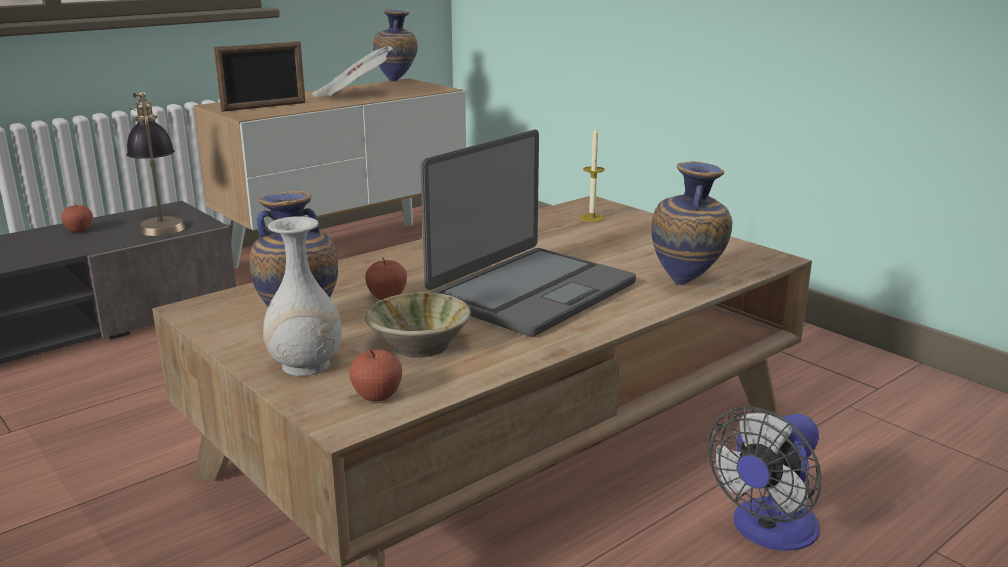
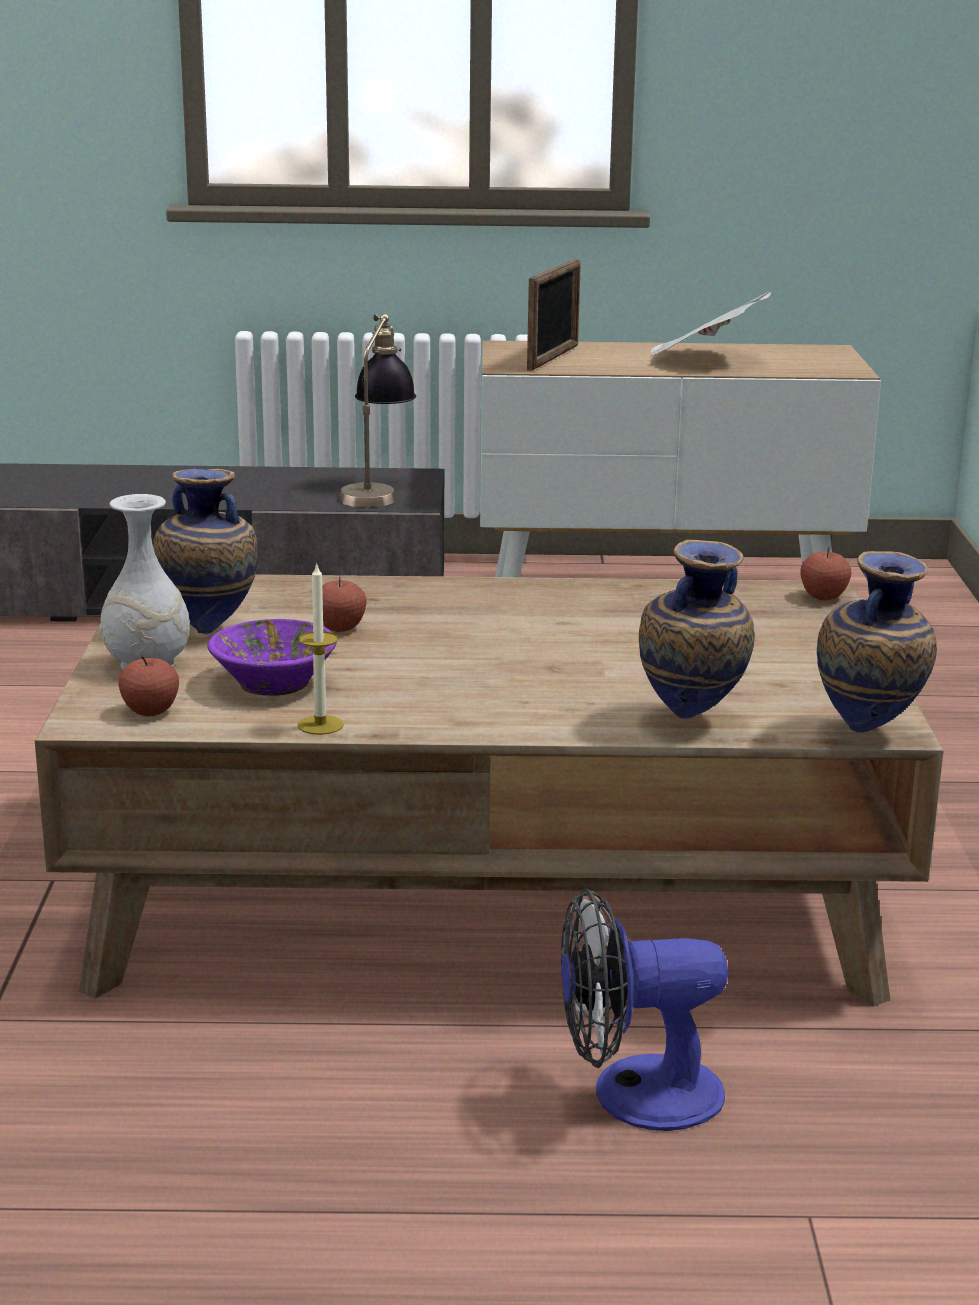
camera: 40 degrees right, 0 degrees up
(79, 230) = (286, 480): apple -> apple (823, 597)
(264, 107) = (553, 358): picture frame -> picture frame turned 75 degrees counterclockwise
(397, 81) = (816, 348): vase -> vase (869, 734)
(419, 345) = (273, 682): beige bowl -> purple bowl
(531, 292) = (492, 670): laptop -> none
(592, 218) = (770, 610): candle -> candle (320, 725)

